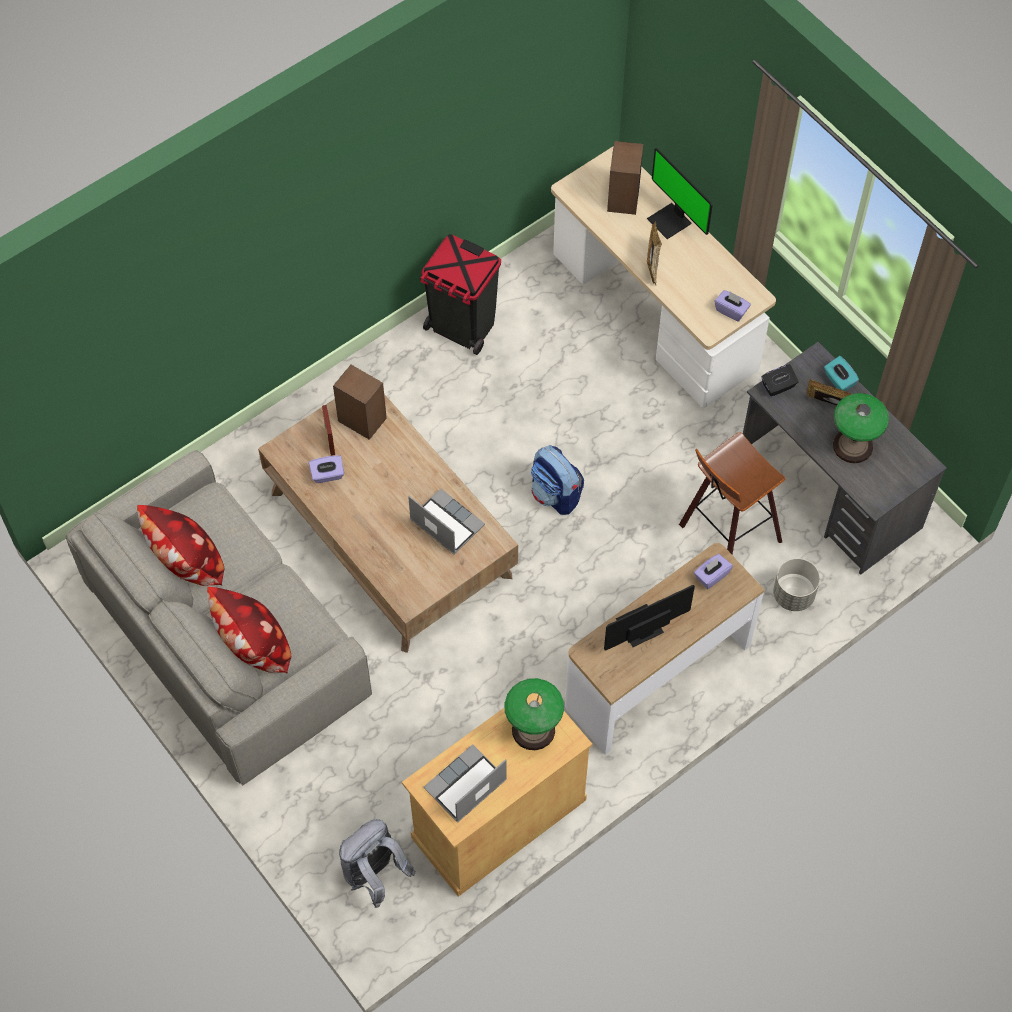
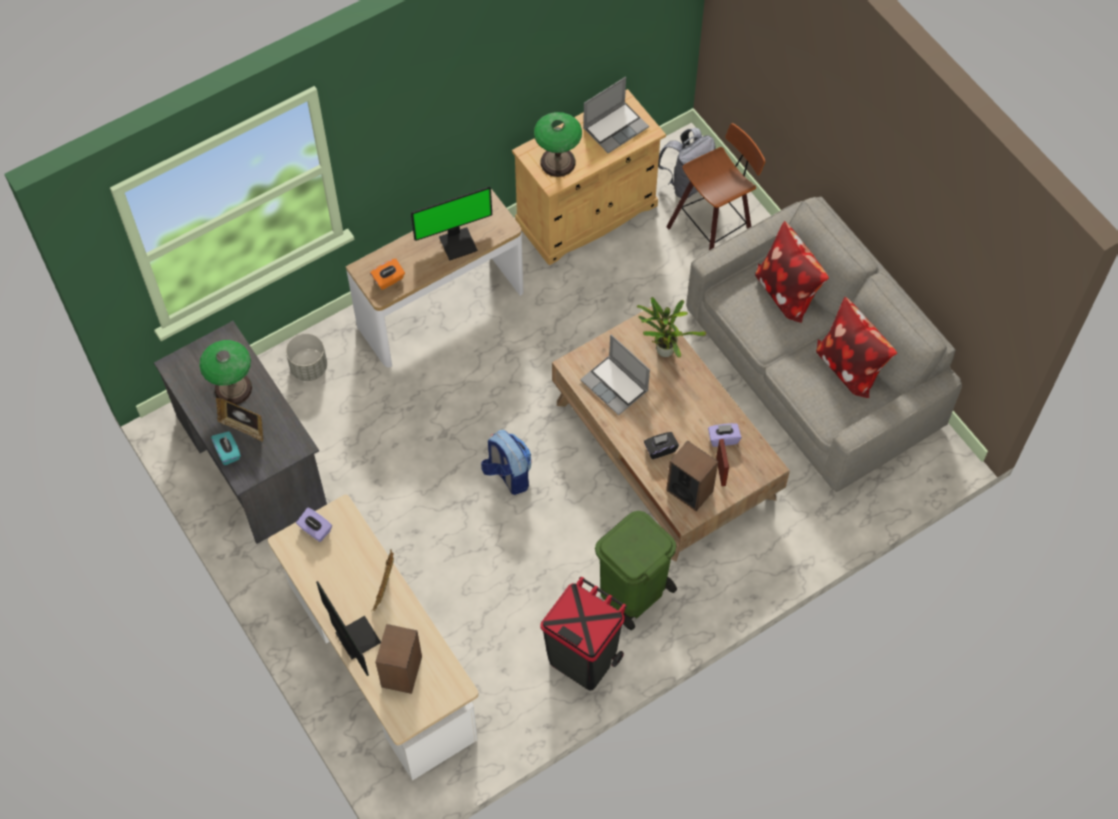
camera: 175 degrees left, 0 degrees up
(394, 569) = (664, 348): none -> potted plant
(417, 389) = (632, 592): none -> green trash can
(711, 576) = (388, 280): purple tissue box -> orange tissue box
(726, 533) = (356, 426): stool -> stool (713, 237)
(778, 386) = (287, 451): black tissue box -> black tissue box (660, 449)

